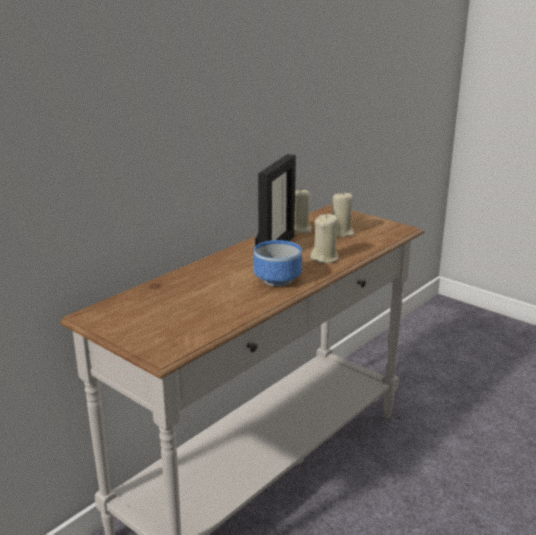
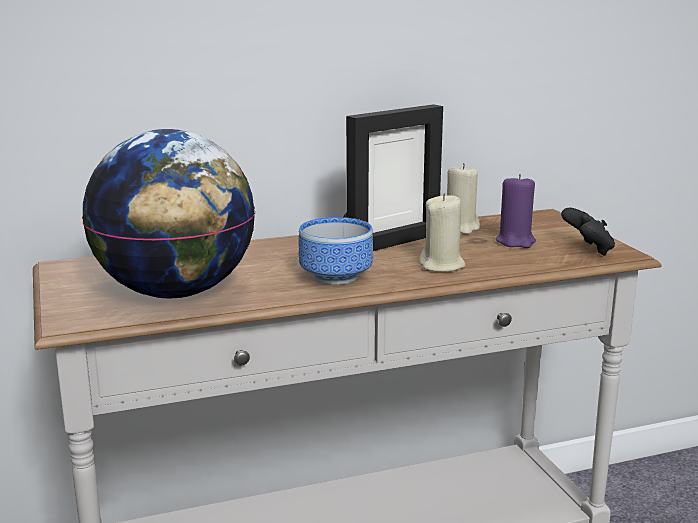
camera: 30 degrees right, 5 degrees down
(199, 315) = (175, 293): none -> globe
(341, 232) = (515, 241): beige candle -> purple candle
(384, 230) = (587, 250): none -> black game controller

